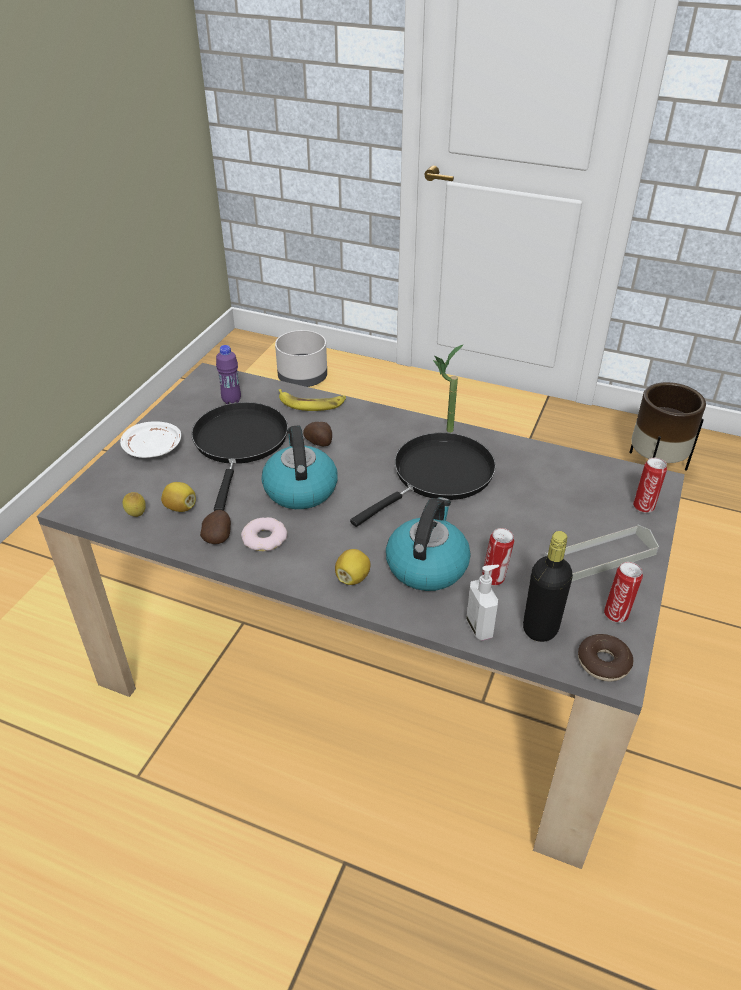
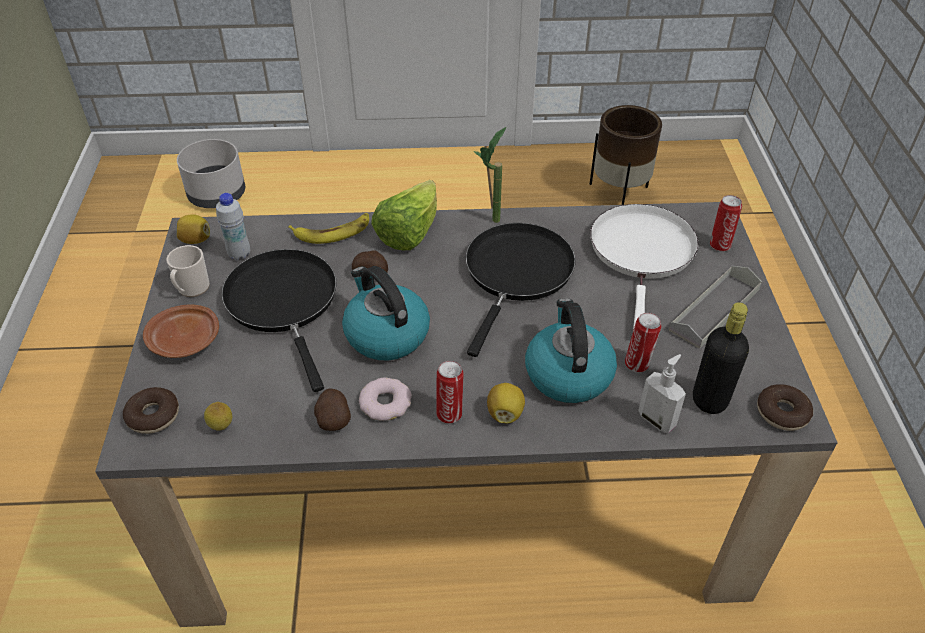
camera: 25 degrees left, 5 degrees up
(97, 492) = (153, 416): none -> donut
(153, 448) = (186, 340): white plate -> brown plate
(180, 507) = (267, 400): lemon -> lemon (195, 240)
(181, 415) = (191, 289): none -> mug
(231, 400) = (239, 254): purple bottle -> white bottle
(370, 420) = (409, 233): none -> lettuce
(563, 492) = (642, 253): none -> white frying pan
(616, 614) = (763, 360): can -> can (450, 413)

